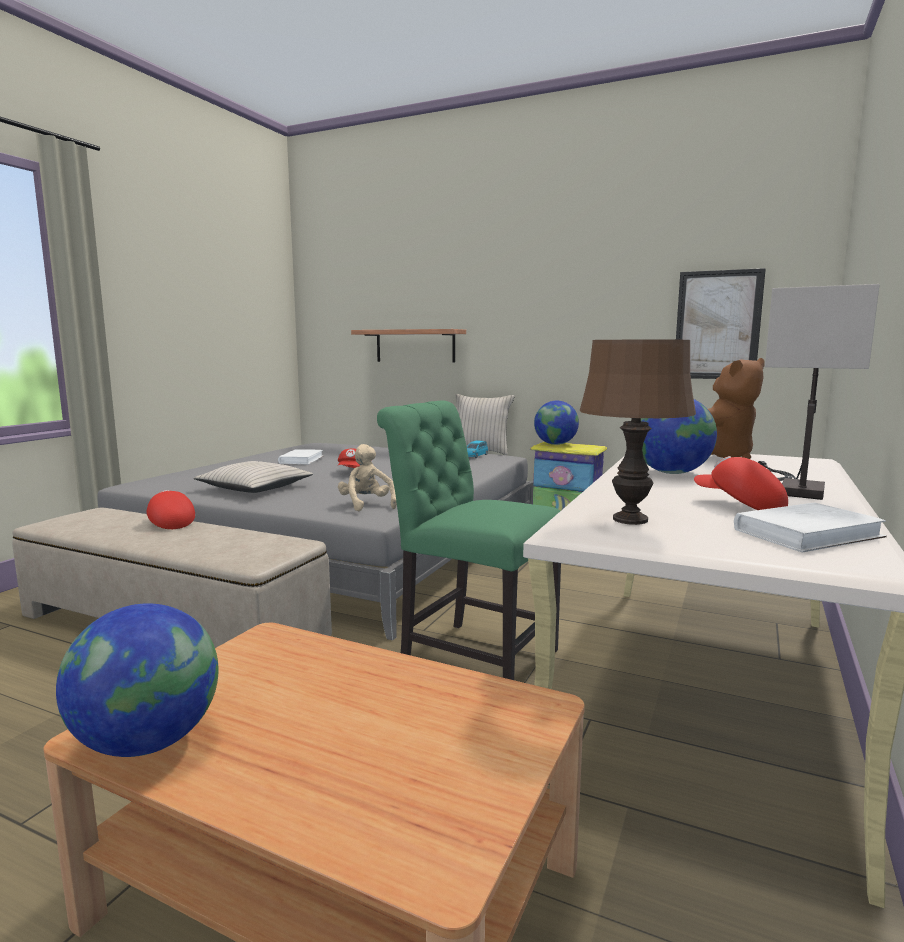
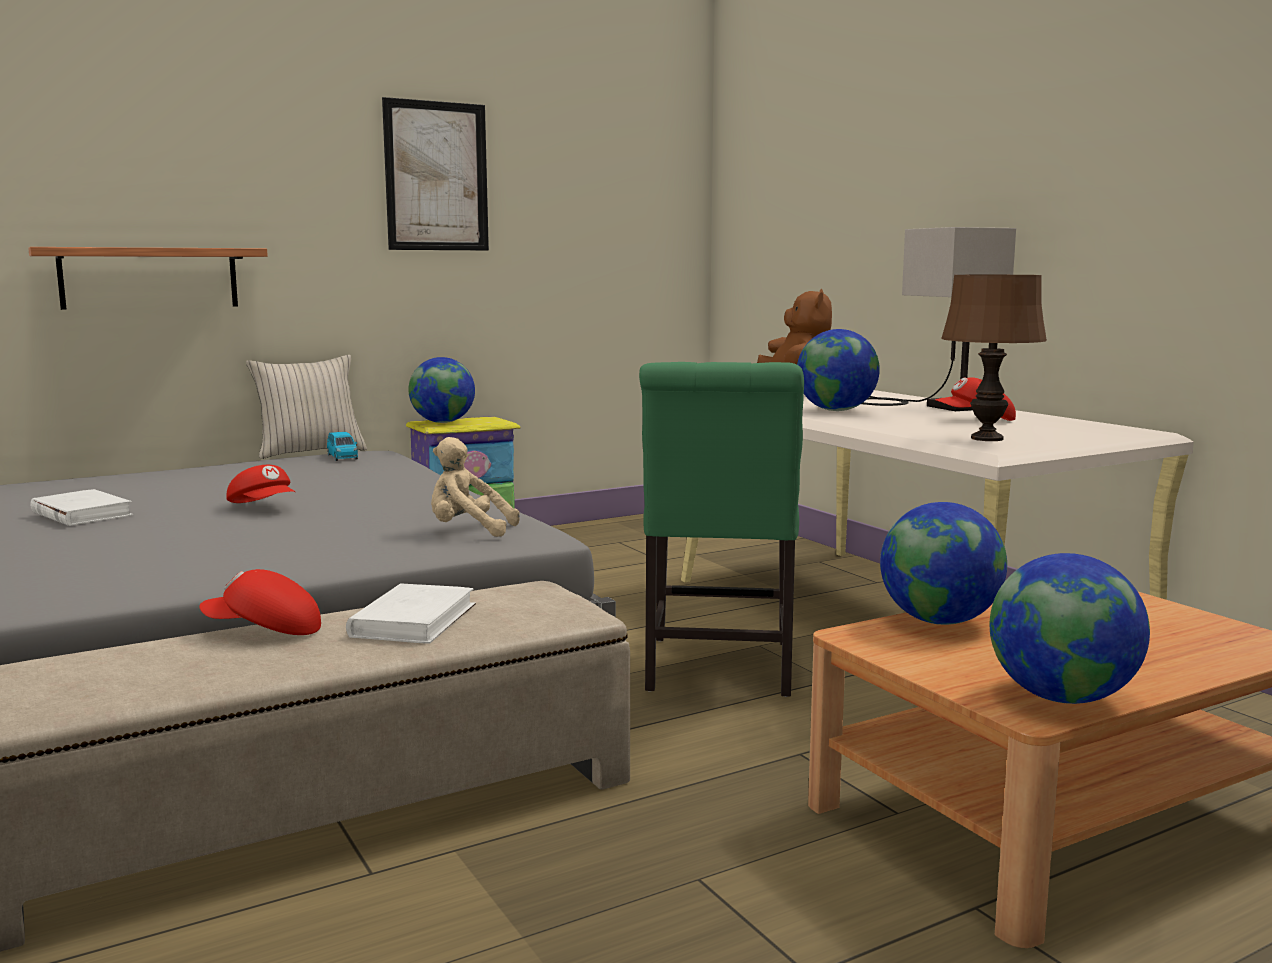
camera: 55 degrees left, 0 degrees up
(255, 488) = (208, 559): beige pillow -> none
(336, 657) = (939, 621): none -> globe
(471, 655) = (717, 671): green chair -> green chair turned 60 degrees counterclockwise
(717, 325) = (606, 249): picture -> picture (436, 176)
(807, 534) = (1068, 426): white book -> white book (414, 620)

